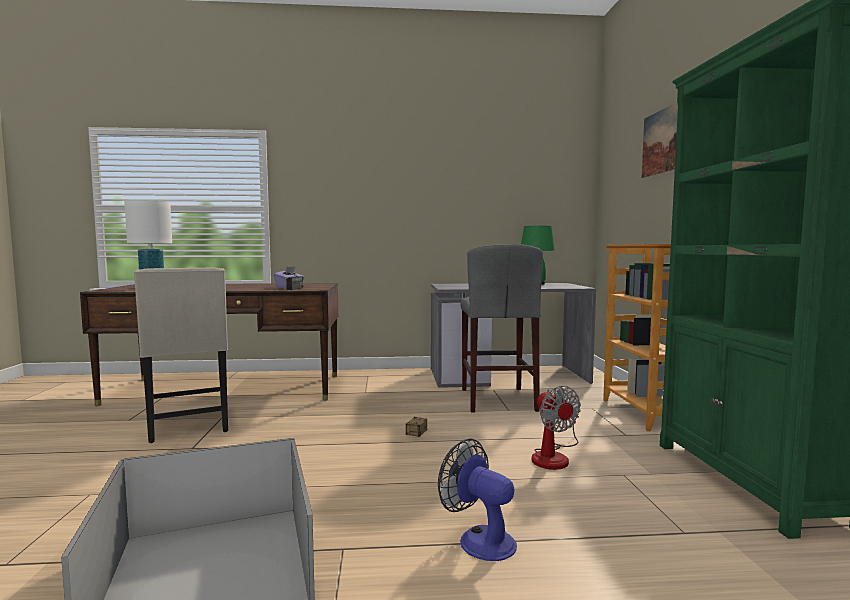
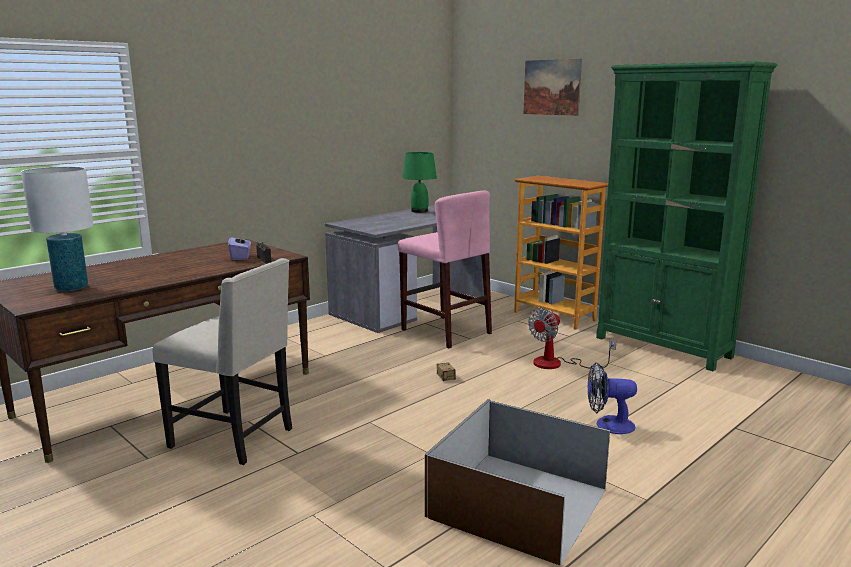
camera: 40 degrees left, 10 degrees up
(497, 399) = (446, 331): grey stool -> pink stool
(554, 456) = (558, 364): fan -> fan turned 105 degrees clockwise

